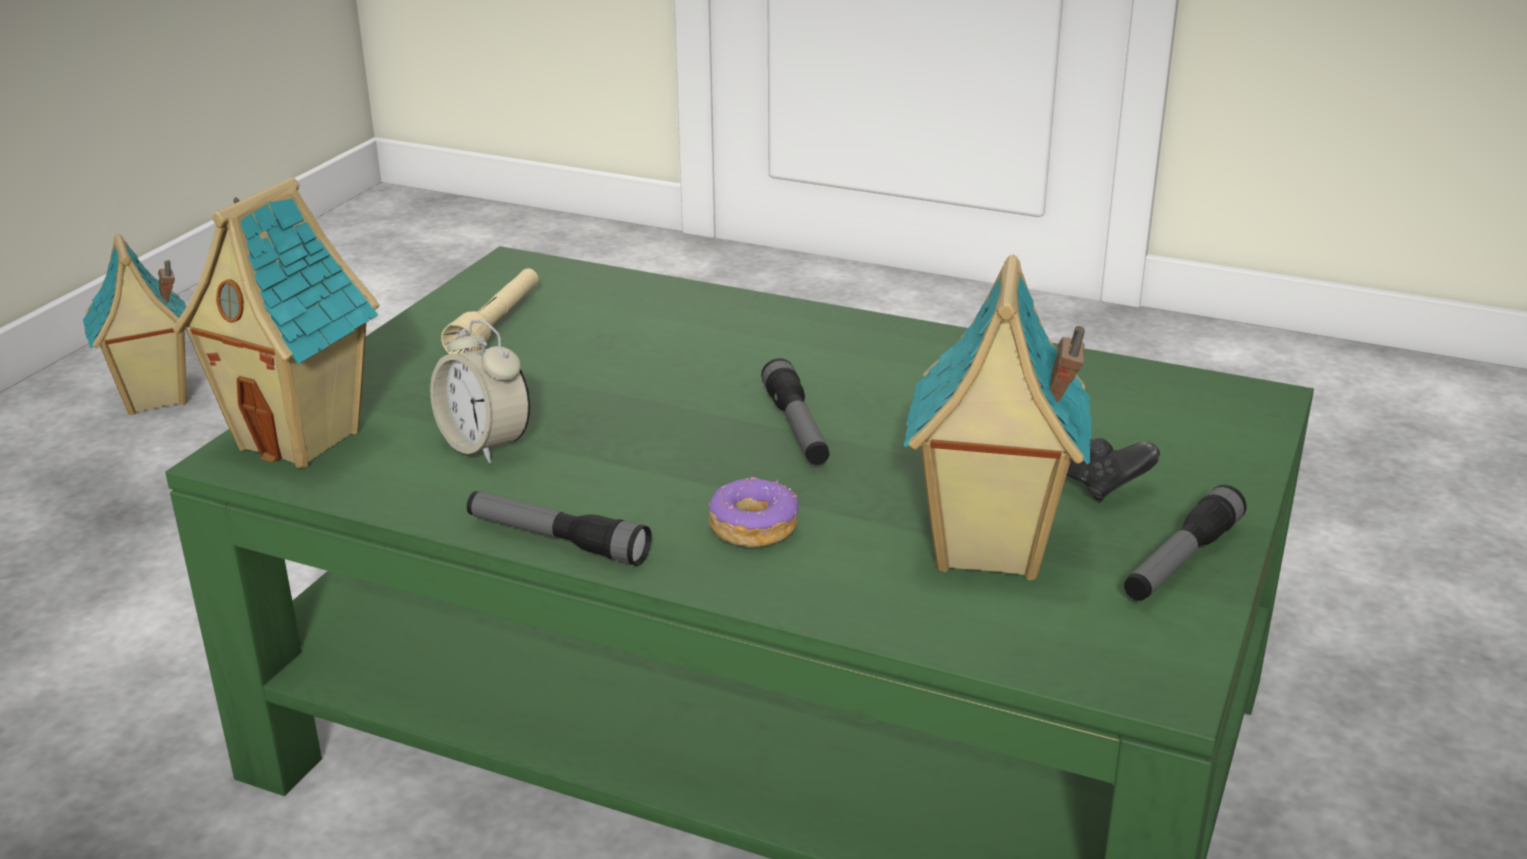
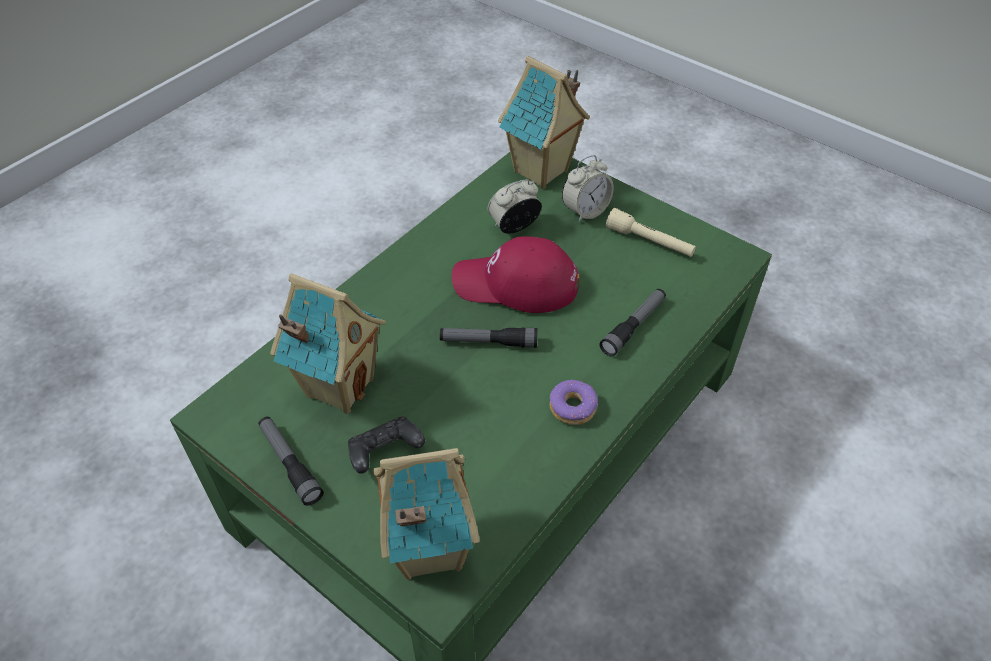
camera: 105 degrees right, 20 degrees up
(154, 399) = (871, 223): toy house -> toy house (427, 548)
(423, 384) = (585, 211): none -> alarm clock
(557, 540) = (420, 241): flashlight -> flashlight (633, 326)
(645, 423) = (516, 284): none -> red cap
(752, 527) = (401, 305): donut -> donut (573, 407)

